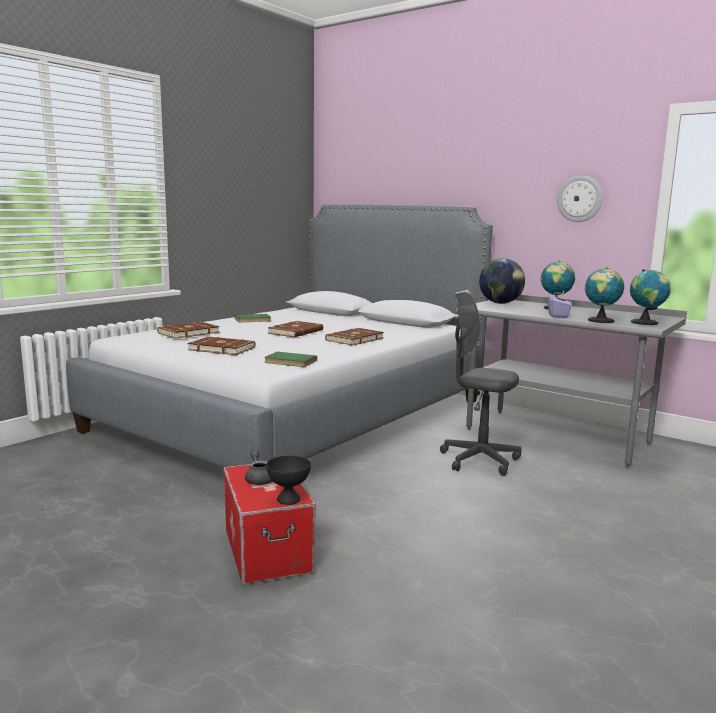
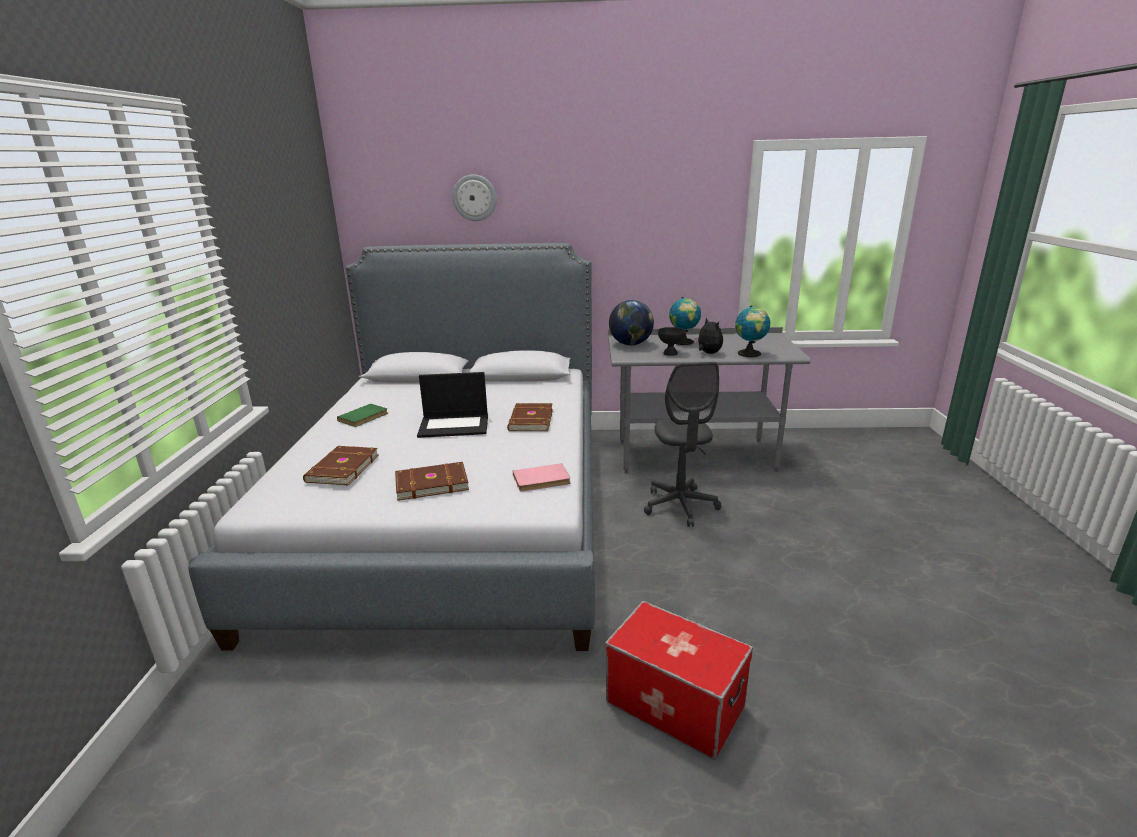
camera: 35 degrees left, 10 degrees up
(260, 478) = (662, 640): grey teapot -> none
(289, 362) = (542, 480): green book -> pink book
(289, 499) = (728, 654): black bowl -> black bowl (670, 353)
(297, 332) = (455, 425): brown book -> laptop
(479, 460) = (680, 506): grey office chair -> grey office chair turned 90 degrees counterclockwise
(558, 315) = (708, 353): purple tissue box -> plush toy
(580, 199) = (674, 230): wall clock -> wall clock (474, 198)
(646, 323) = (779, 348): globe -> none

